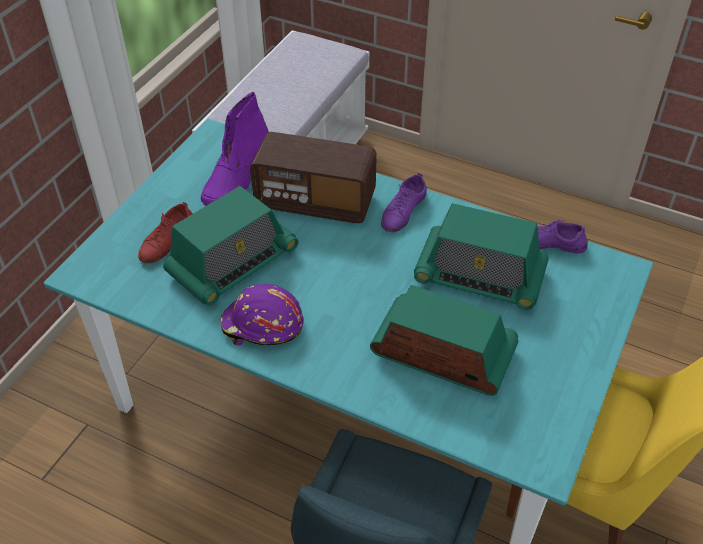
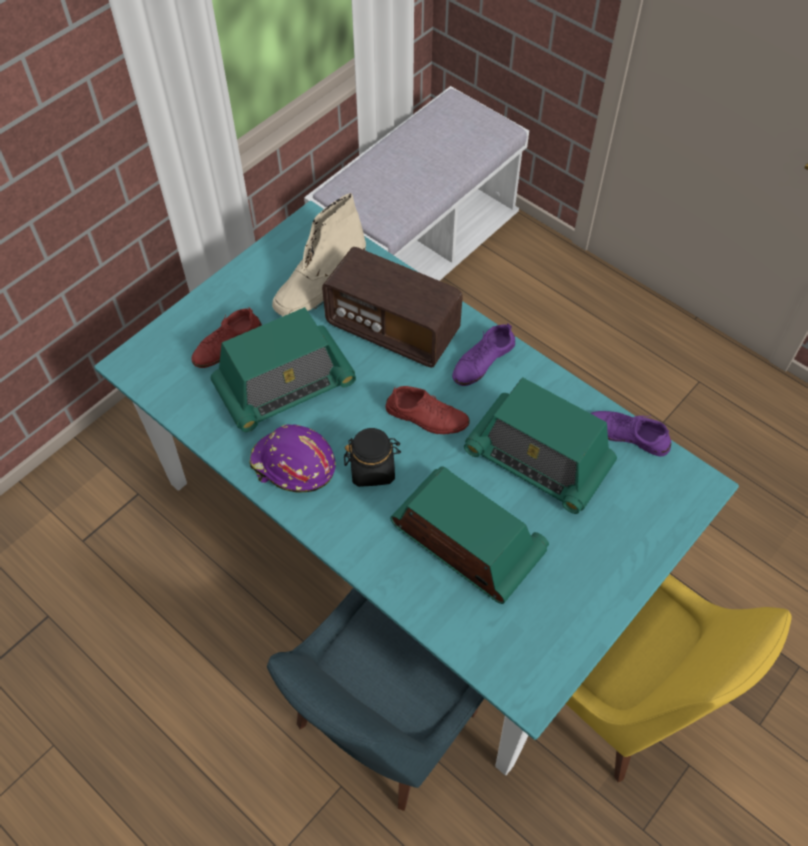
camera: 15 degrees right, 10 degrees up
(237, 178) = (320, 283): purple boot -> beige boot
(336, 313) = (373, 469): none -> black jar
(370, 263) = (426, 416): none -> red shoe

